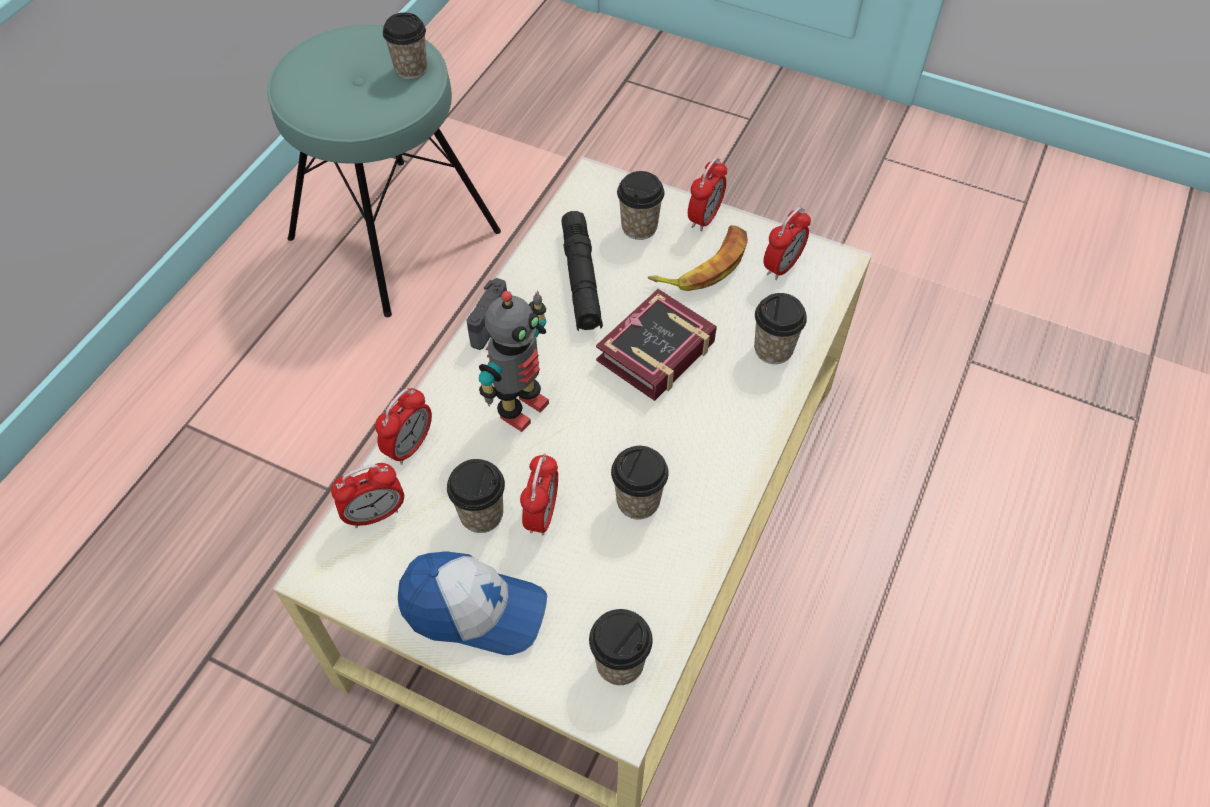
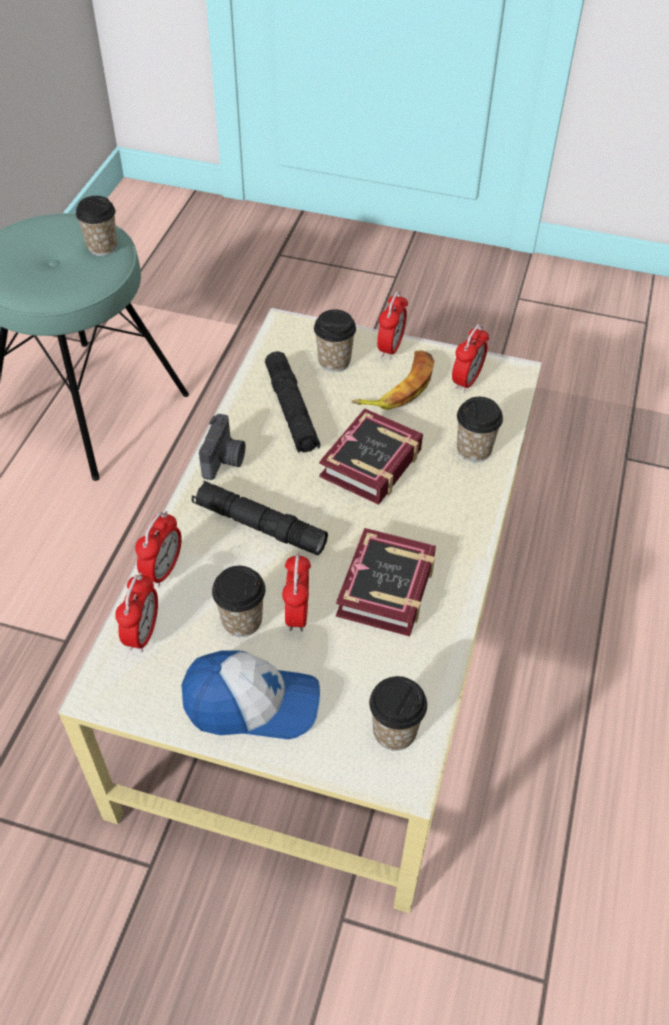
camera: 10 degrees left, 5 degrees down
(375, 514) = (143, 633): alarm clock -> alarm clock turned 45 degrees counterclockwise
(521, 408) = (259, 525): toy robot -> black flashlight
(638, 501) = (382, 591): cup -> book

